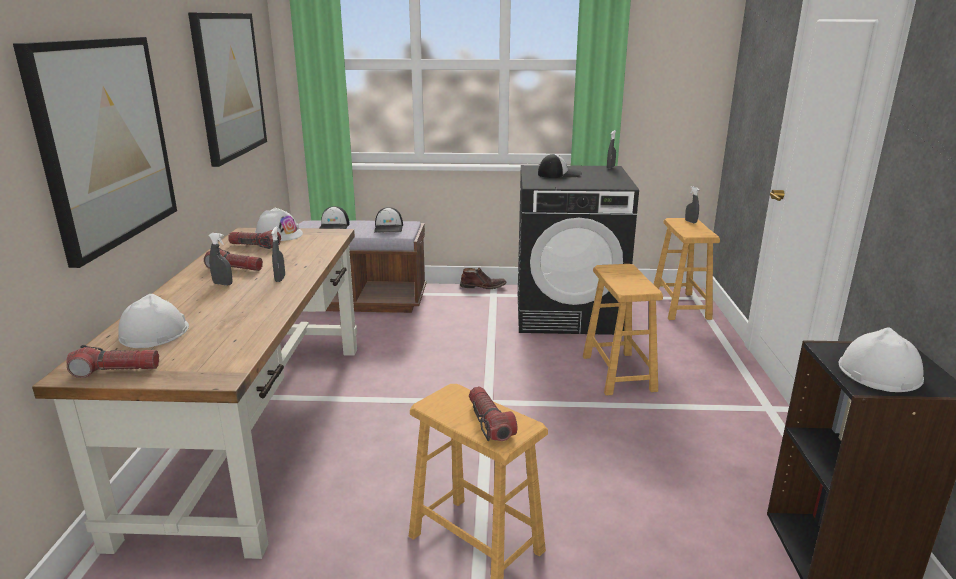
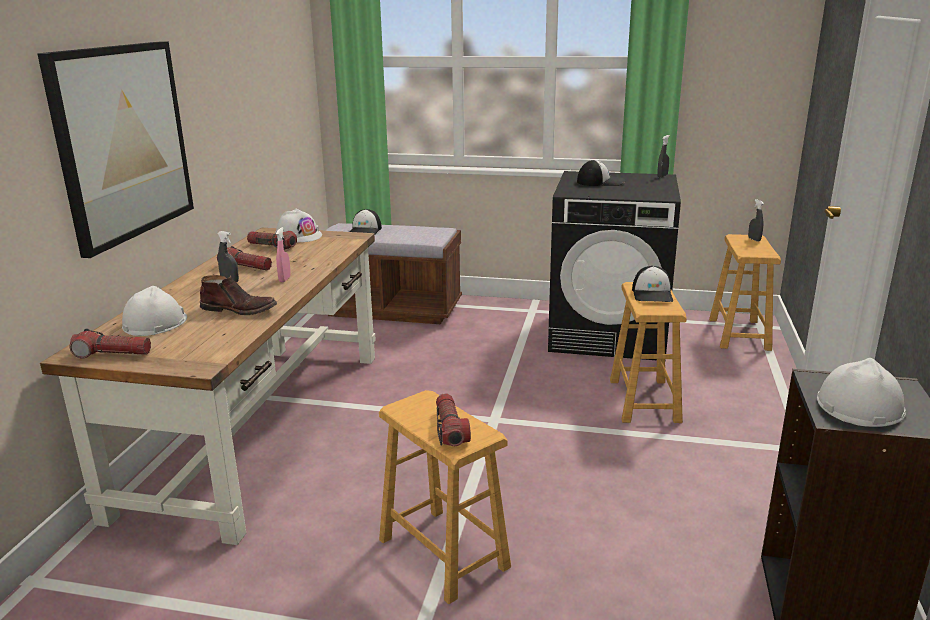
camera: 10 degrees right, 0 degrees up
(229, 85) = (259, 85): picture -> none
(280, 279) = (284, 279): grey spray bottle -> pink spray bottle
(389, 228) = (420, 234): cap -> cap (652, 294)
(483, 286) = (523, 301): brown boot -> brown boot (239, 309)

